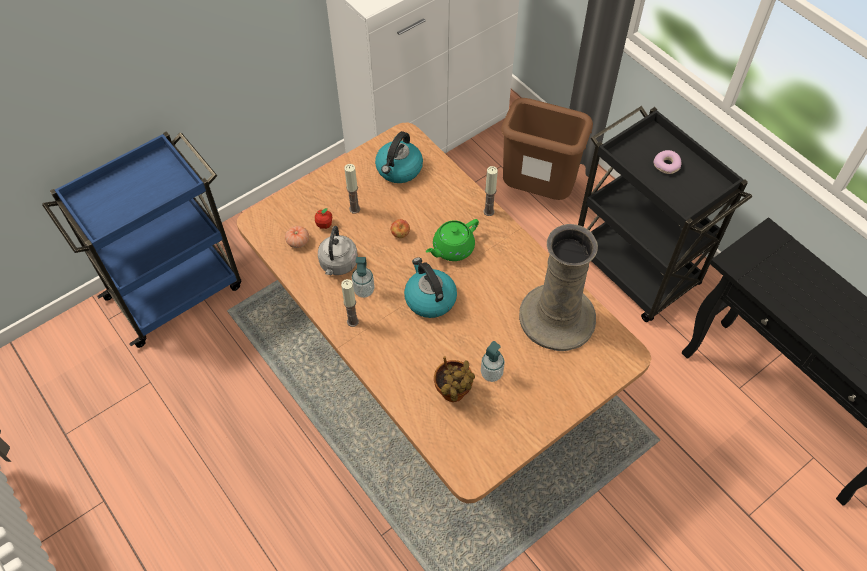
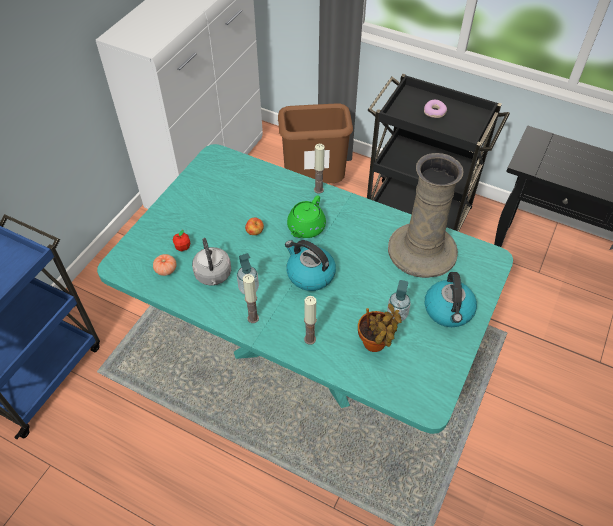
camera: 25 degrees left, 5 degrees down
(354, 209) = (203, 225): candle -> candle (310, 339)
(399, 169) = (224, 182): kettle -> kettle (448, 311)
(434, 372) = (306, 351): brown dining table -> turquoise dining table

